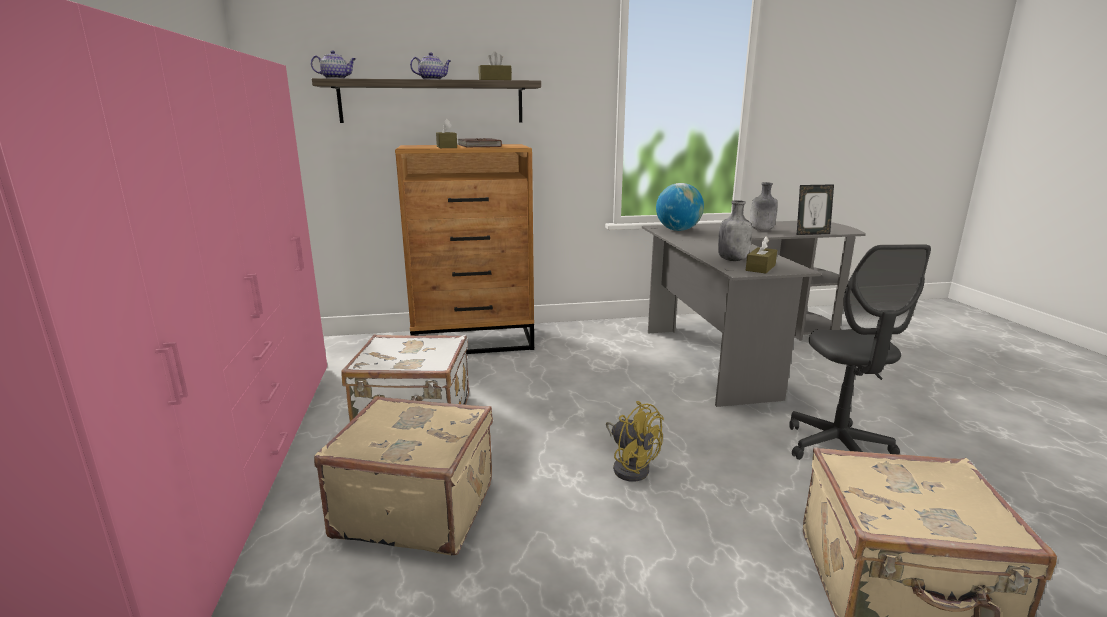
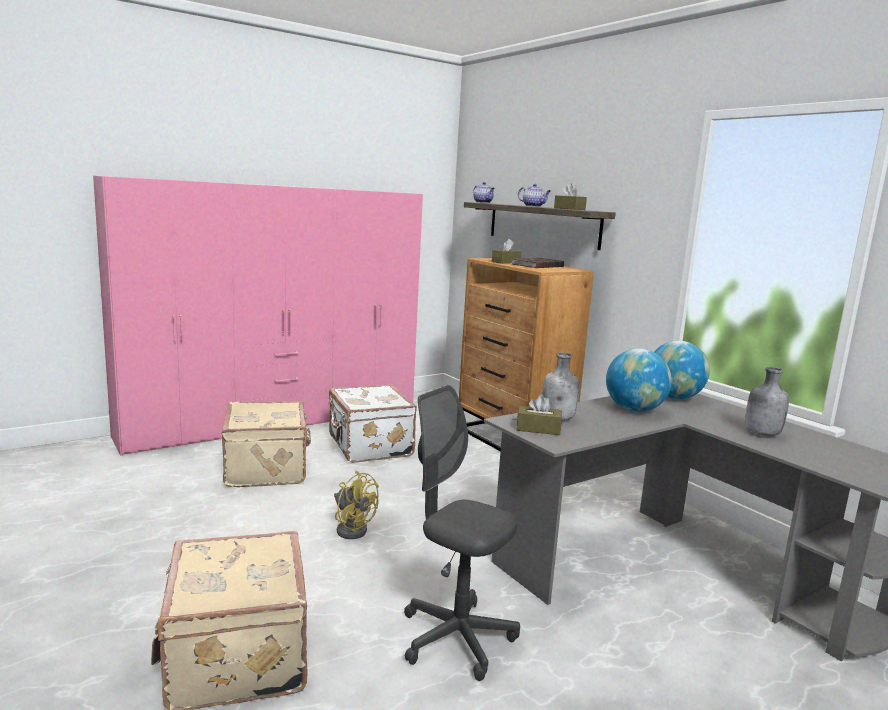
camera: 65 degrees right, 5 degrees down
(630, 466) = (352, 528): yellow fan -> yellow fan turned 75 degrees counterclockwise
(708, 242) = (634, 410): none -> globe
(811, 234) = (798, 460): picture frame -> none
(838, 449) = (456, 638): grey office chair -> grey office chair turned 60 degrees clockwise

